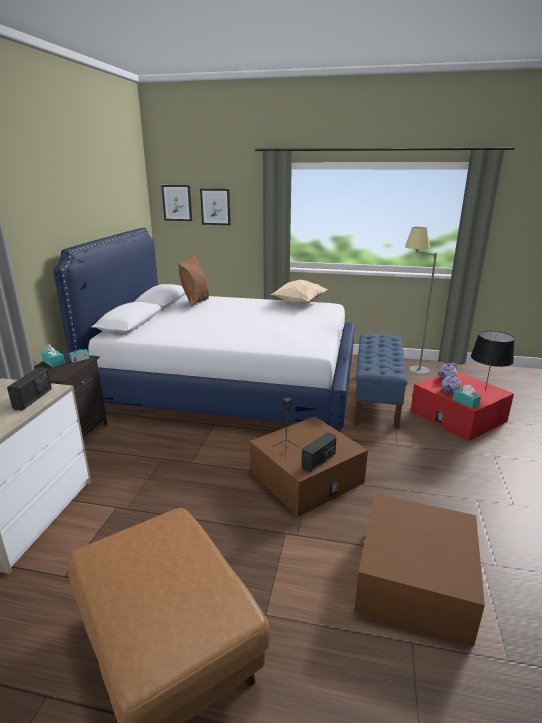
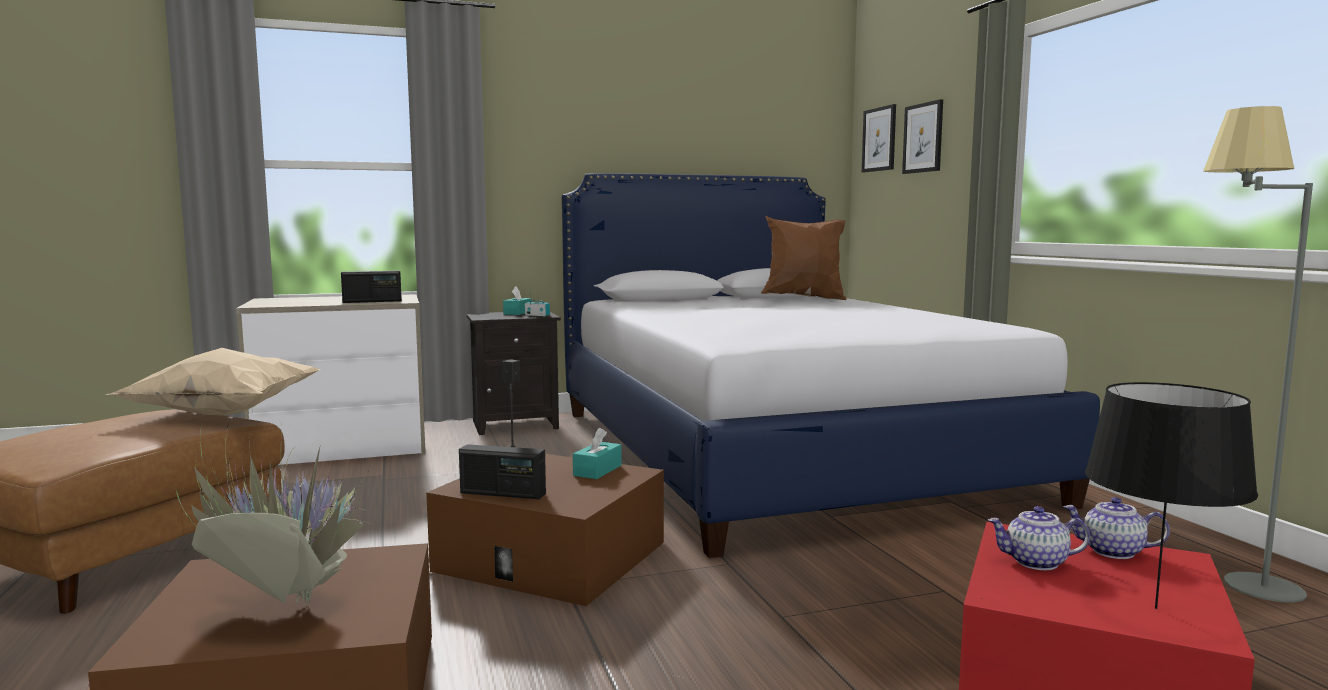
camera: 60 degrees right, 15 degrees down
(299, 303) = (958, 319): beige pillow -> beige pillow (223, 415)
(376, 399) = (964, 562): blue bench -> none
(435, 543) = (283, 609): none -> potted plant
(465, 402) = (1002, 586): turquoise tissue box -> turquoise tissue box (597, 470)

